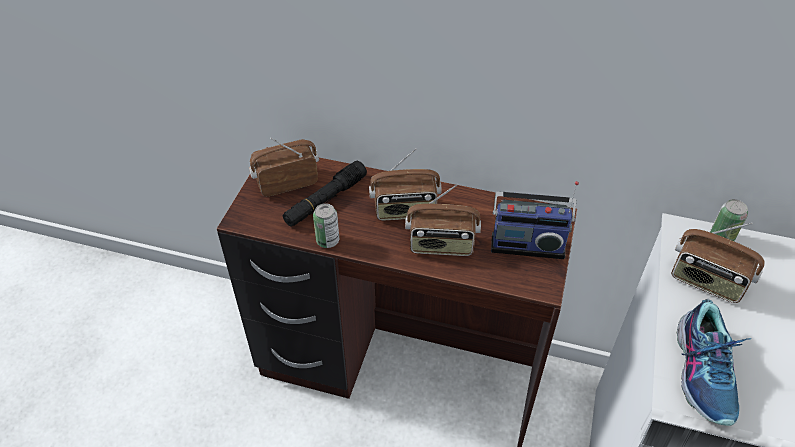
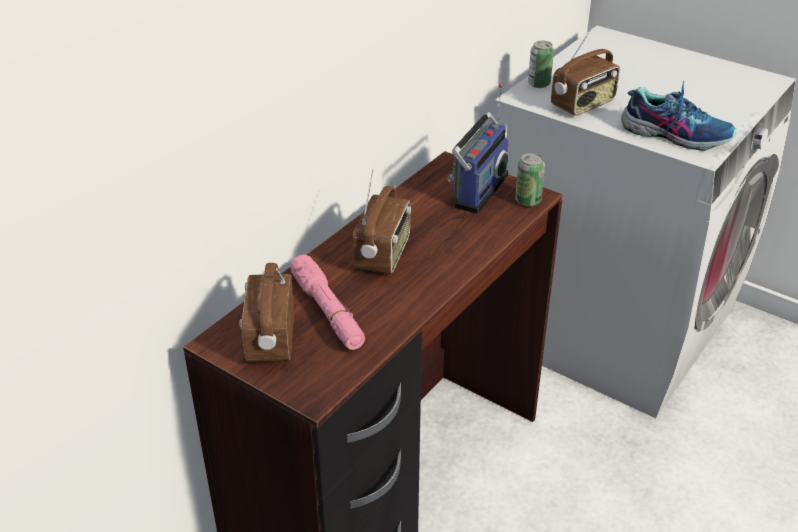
camera: 70 degrees left, 10 degrees down
(325, 200) = (327, 311): black flashlight -> pink flashlight
(327, 241) = (398, 323): can -> can (528, 201)
(441, 245) = (451, 242): radio -> none

